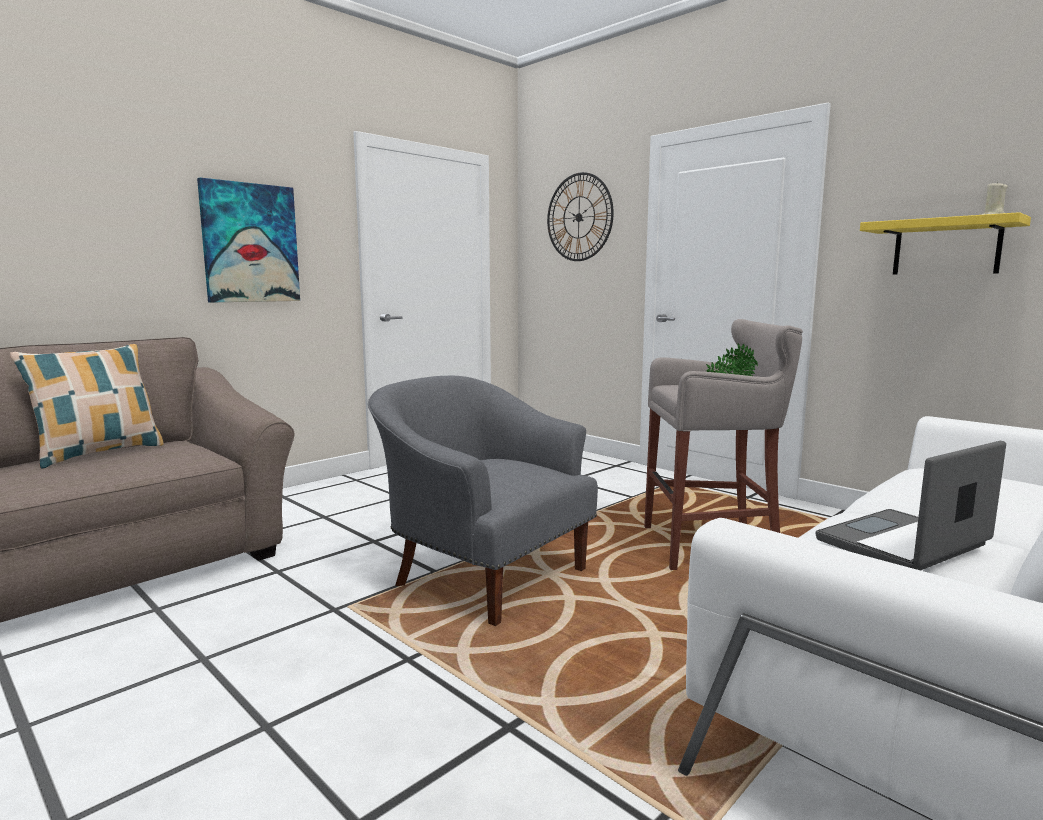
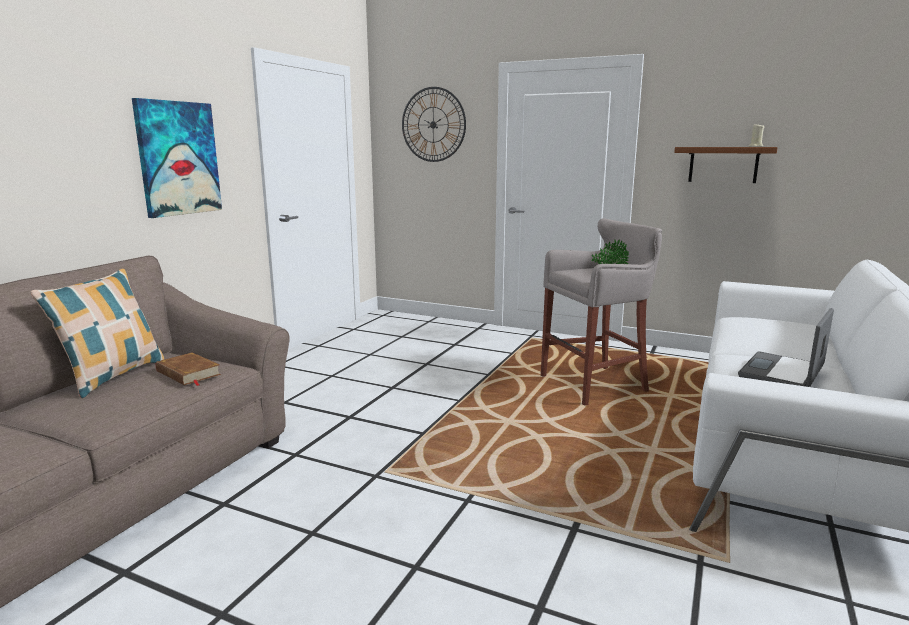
camera: 20 degrees left, 5 degrees up
(162, 458) = (188, 373): none -> brown book
(485, 574) = (462, 429): grey armchair -> none
(946, 248) = (723, 164): yellow shelf -> brown shelf

